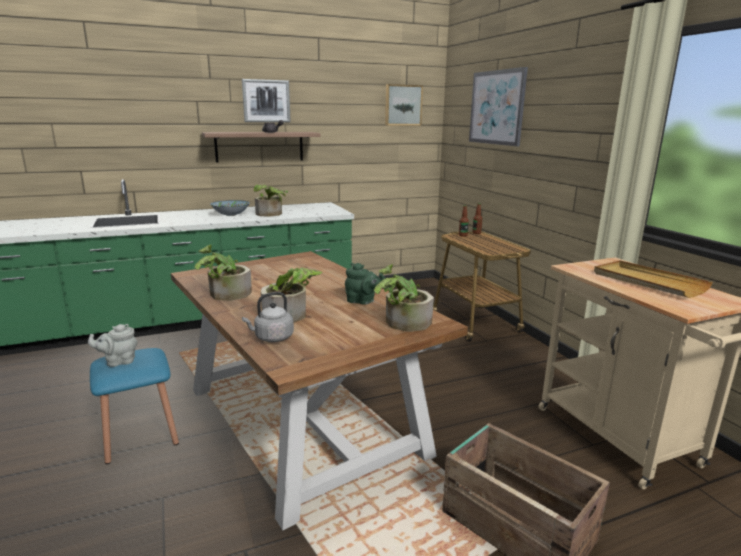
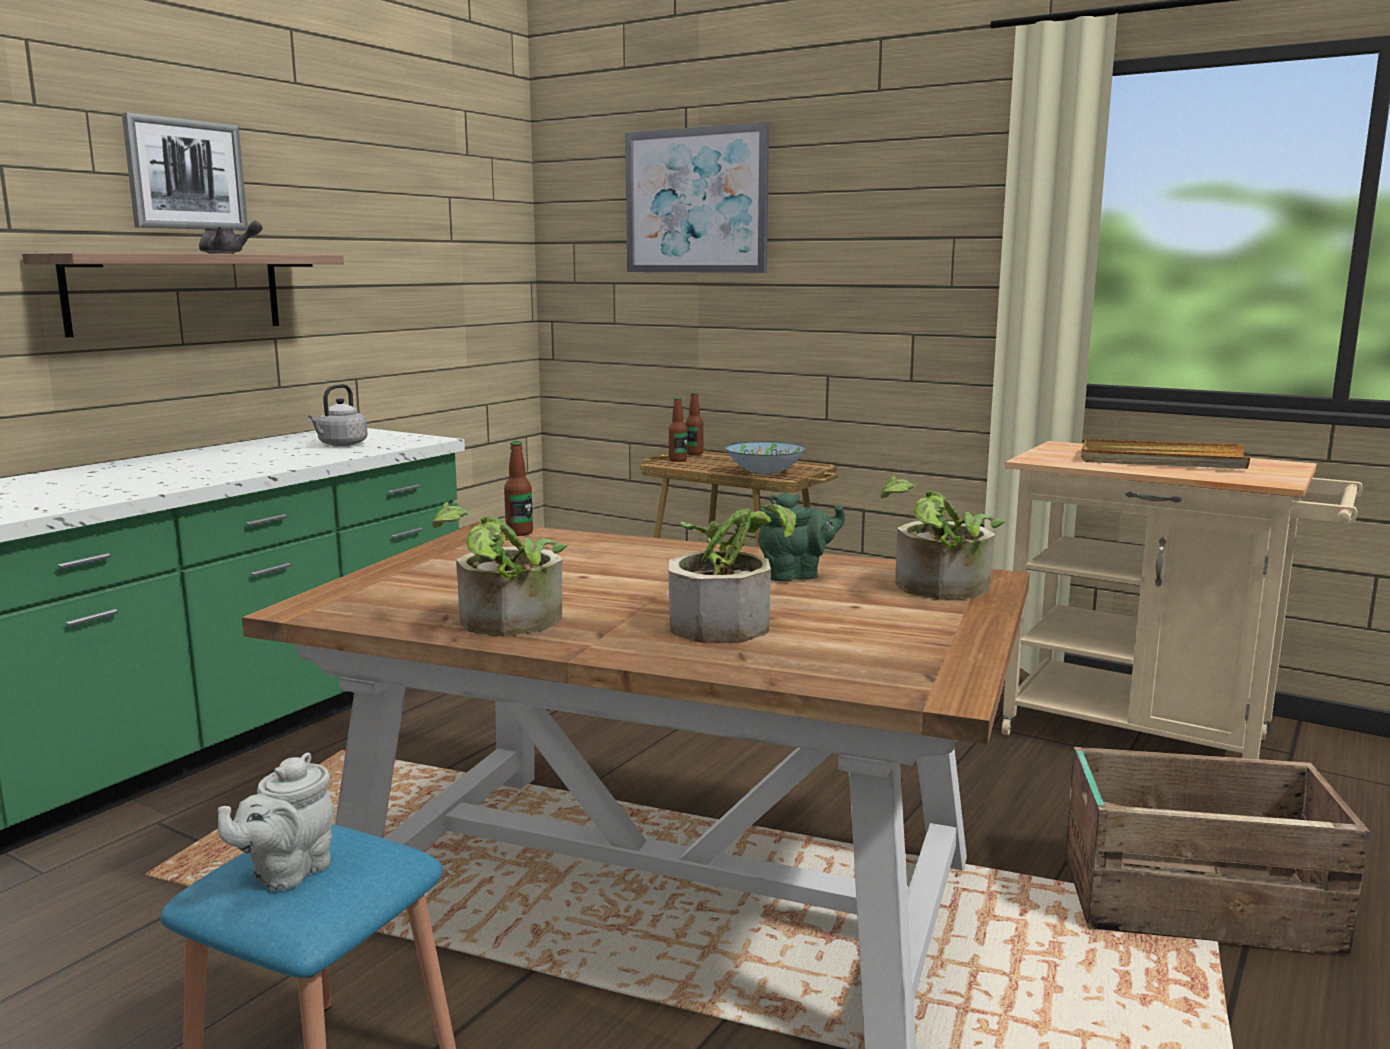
camera: 35 degrees left, 5 degrees down
(230, 214) = (163, 473): bowl -> bowl (764, 472)
(270, 214) = (272, 460): potted plant -> none
(272, 338) = (794, 663): grey kettle -> grey kettle (341, 444)
(312, 259) = (519, 533): none -> bottle
(403, 105) = (466, 198): picture -> none

